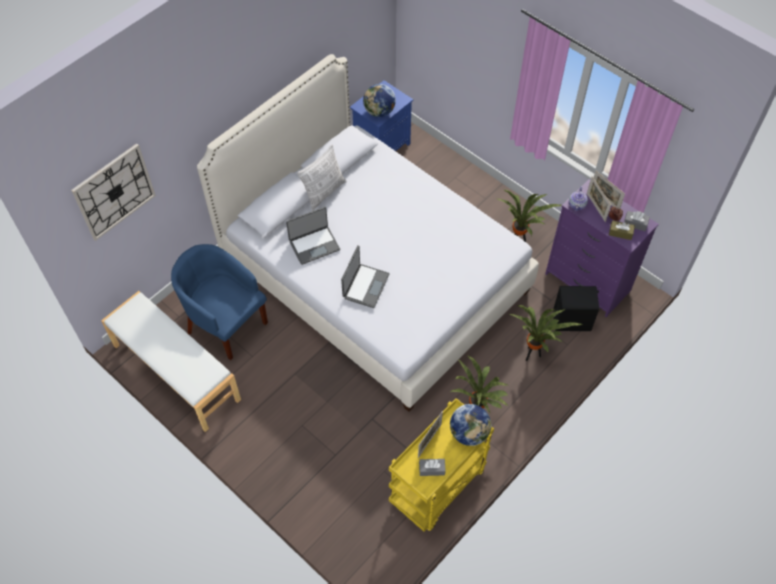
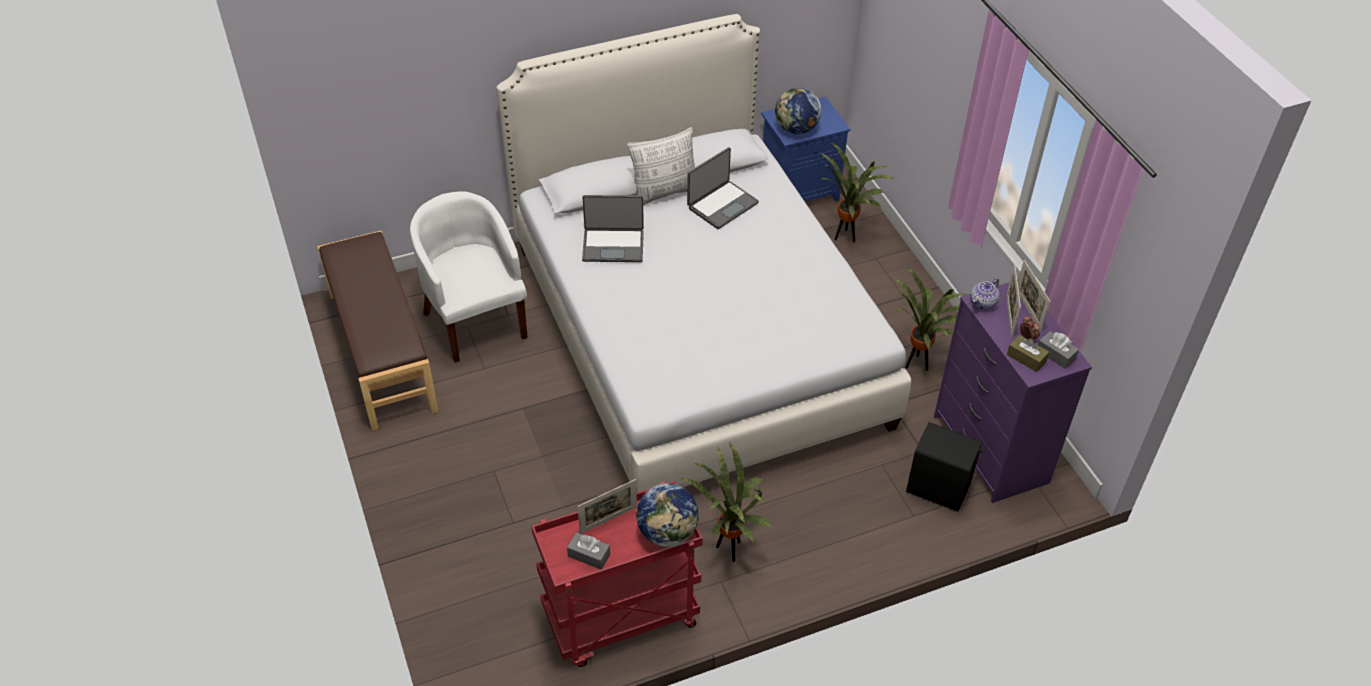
camera: 25 degrees right, 10 degrees down
(114, 192) = (371, 68): wall clock -> none
(175, 373) = (381, 352): white bench -> brown bench
(226, 324) = (475, 320): blue armchair -> white armchair
(365, 286) = (647, 313): laptop -> laptop (722, 205)
(437, 488) = (620, 619): yellow cart -> red cart
(532, 355) = (854, 509): potted plant -> potted plant (845, 238)

